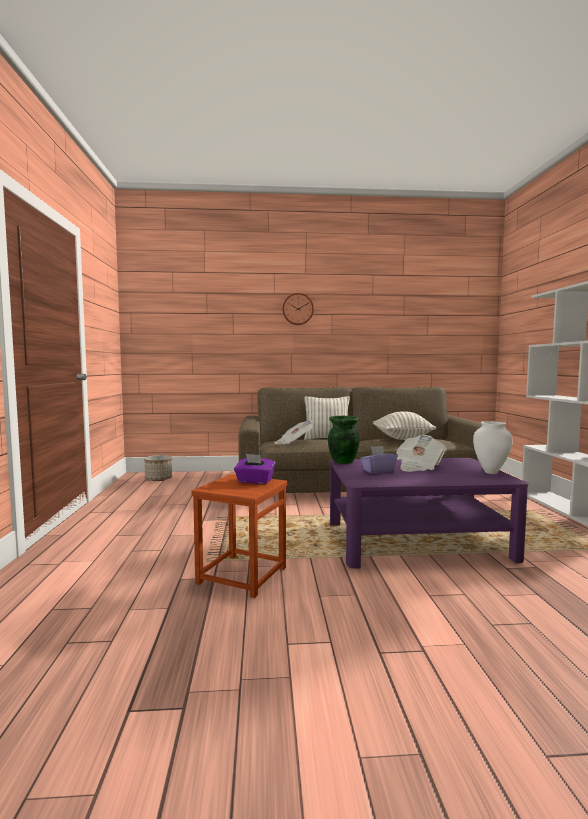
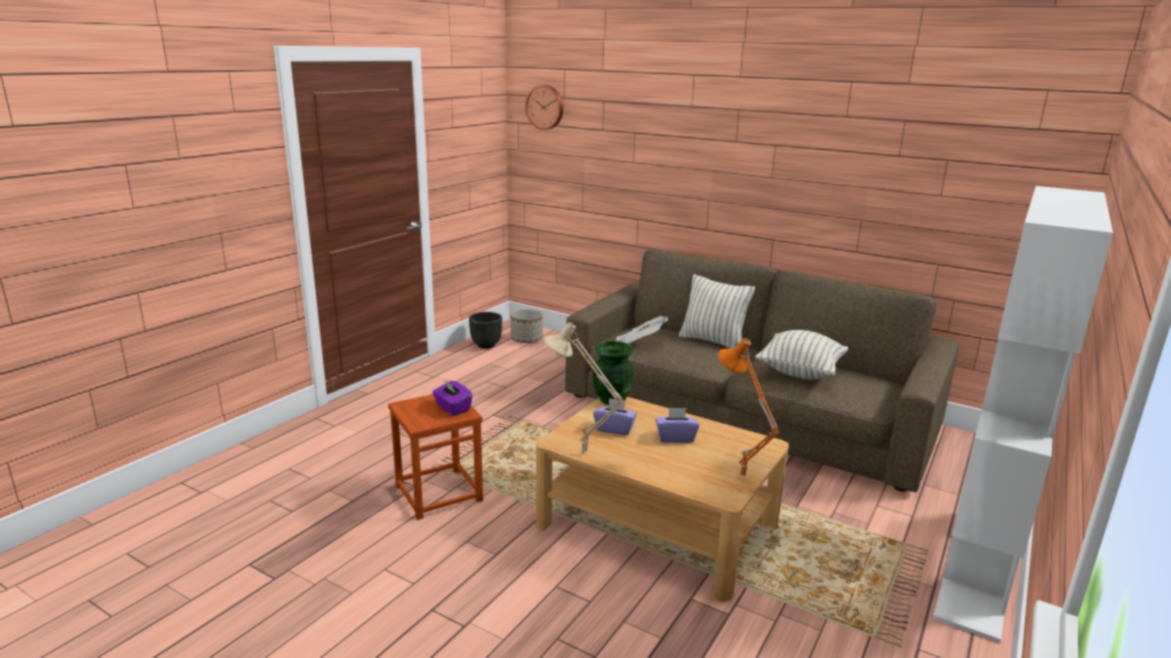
camera: 35 degrees right, 15 degrees up
(130, 487) = (486, 345): none -> black planter
(297, 309) = (722, 133): wall clock -> wall clock (545, 107)
(391, 483) = (582, 454): none -> beige table lamp
(416, 540) = (658, 524): purple coffee table -> beige coffee table
(418, 467) = (675, 438): newspaper -> purple tissue box
(490, 472) = (739, 478): white vase -> orange table lamp

